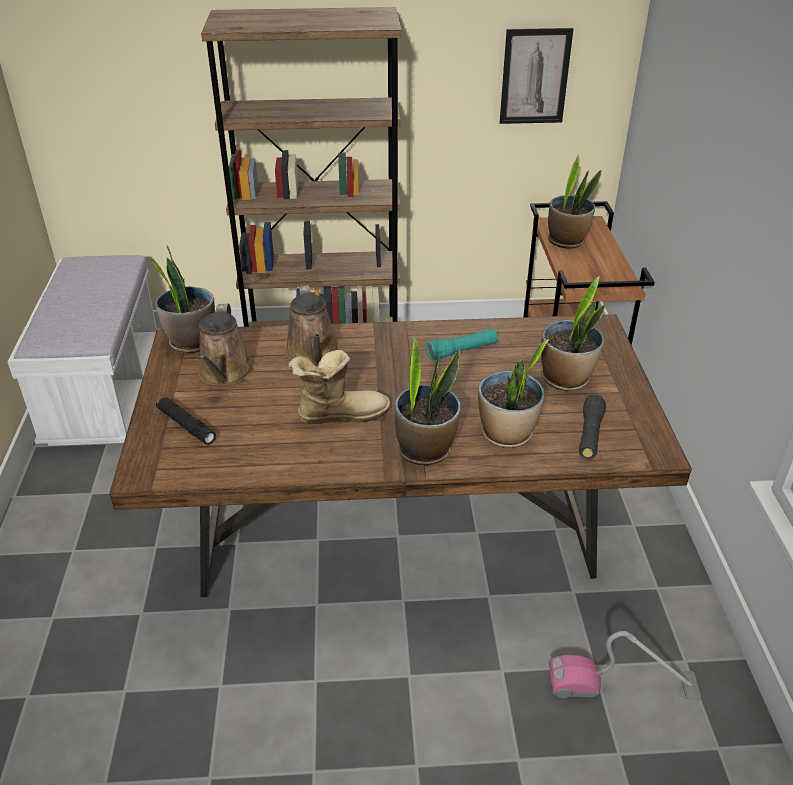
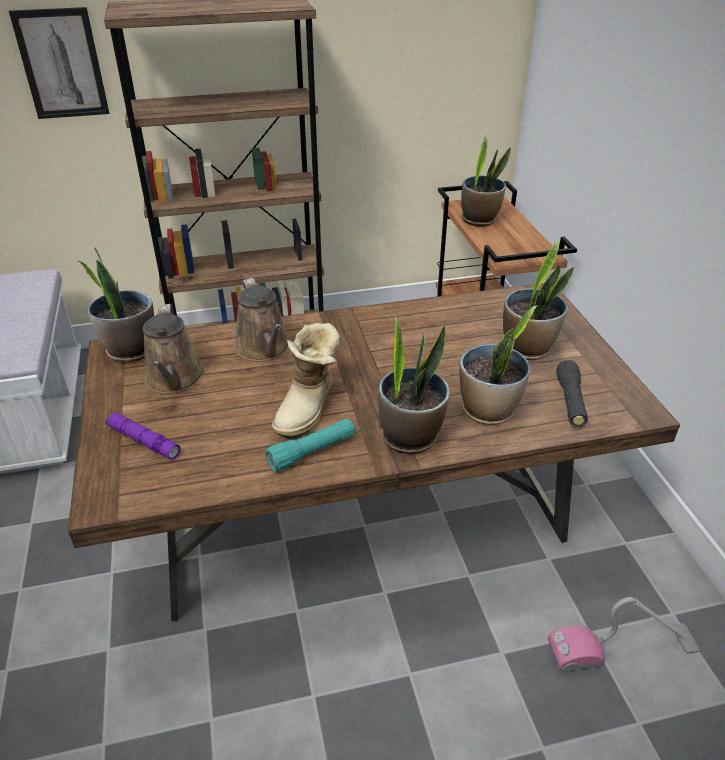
camera: 10 degrees left, 0 degrees up
(186, 425) = (143, 441): black flashlight -> purple flashlight
(340, 413) = (309, 408): boot -> boot turned 135 degrees clockwise
(462, 351) = (416, 331): turquoise flashlight -> turquoise flashlight (312, 452)
(535, 76) = (436, 62): picture -> picture (61, 64)

